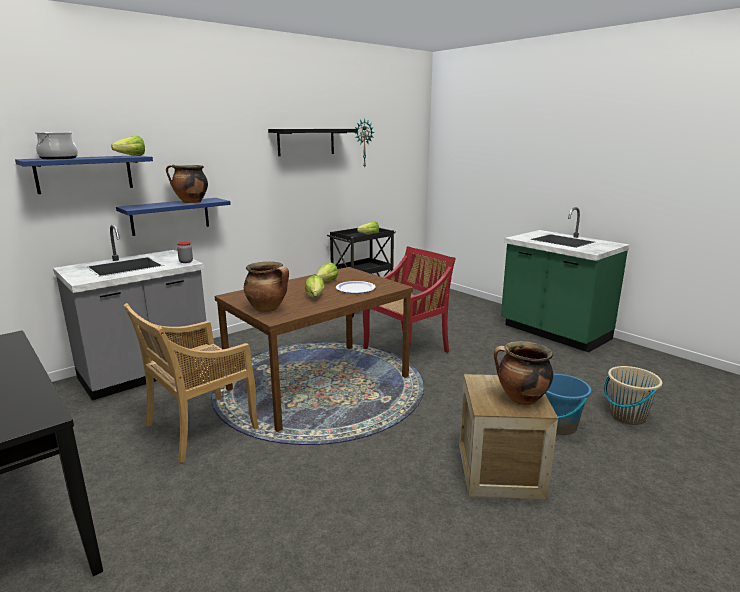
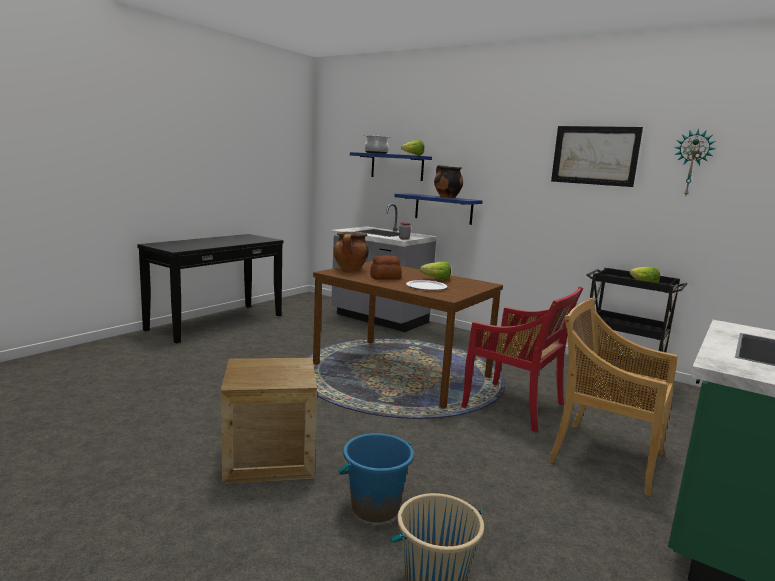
camera: 75 degrees right, 5 degrees down
(199, 428) = (312, 342): beige chair -> beige chair (604, 456)
(306, 142) = (595, 155): black shelf -> picture
(314, 298) = (385, 278): lettuce -> bread
(520, 399) = (258, 376): cooking pot -> none

